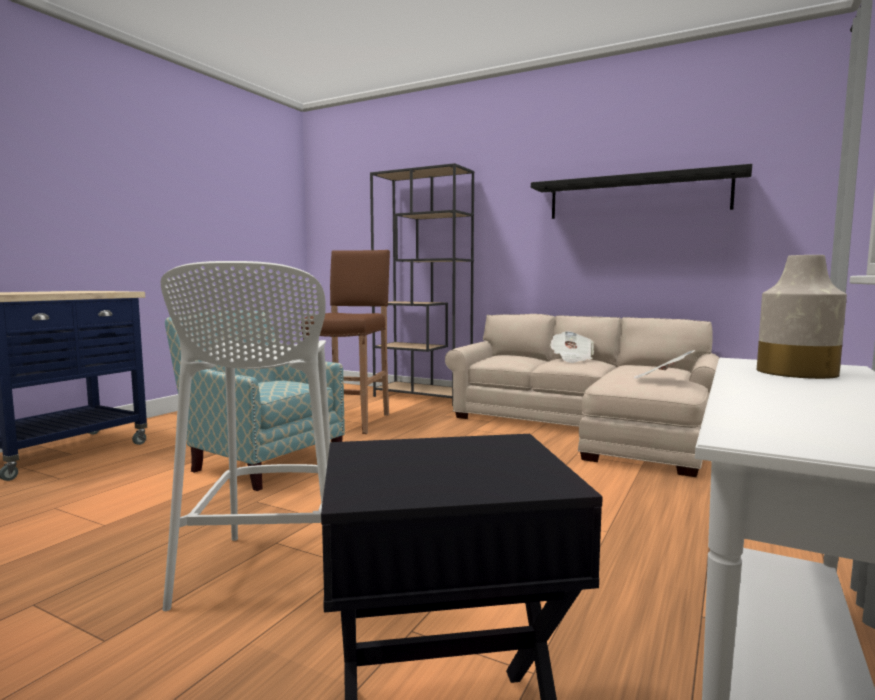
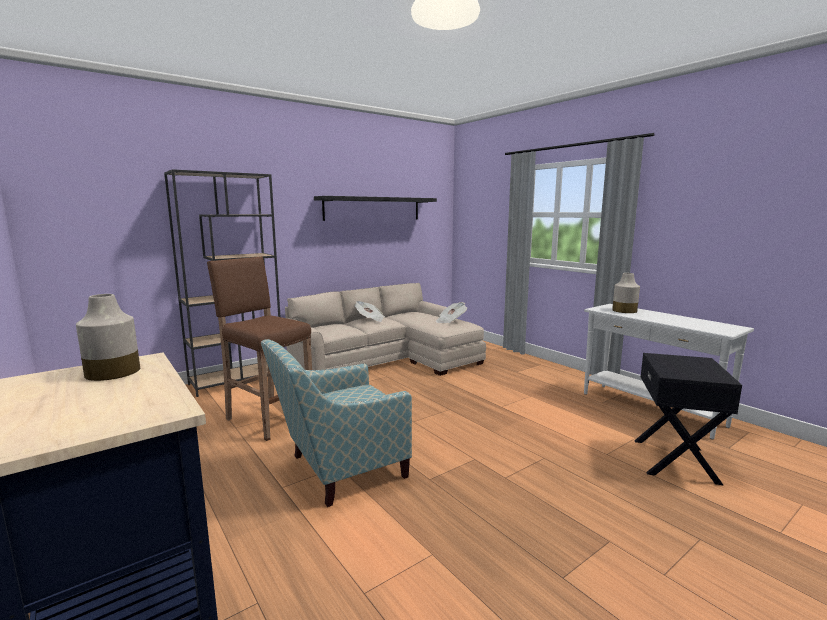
camera: 65 degrees left, 5 degrees up
(95, 291) = (113, 371): none -> beige vase
(269, 572) = (543, 483): white stool -> none

